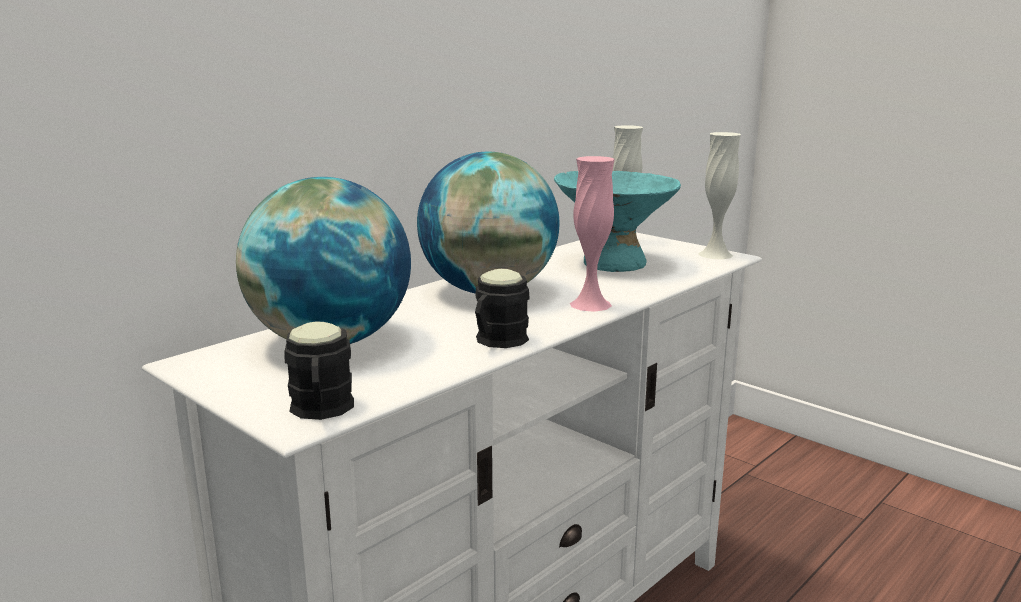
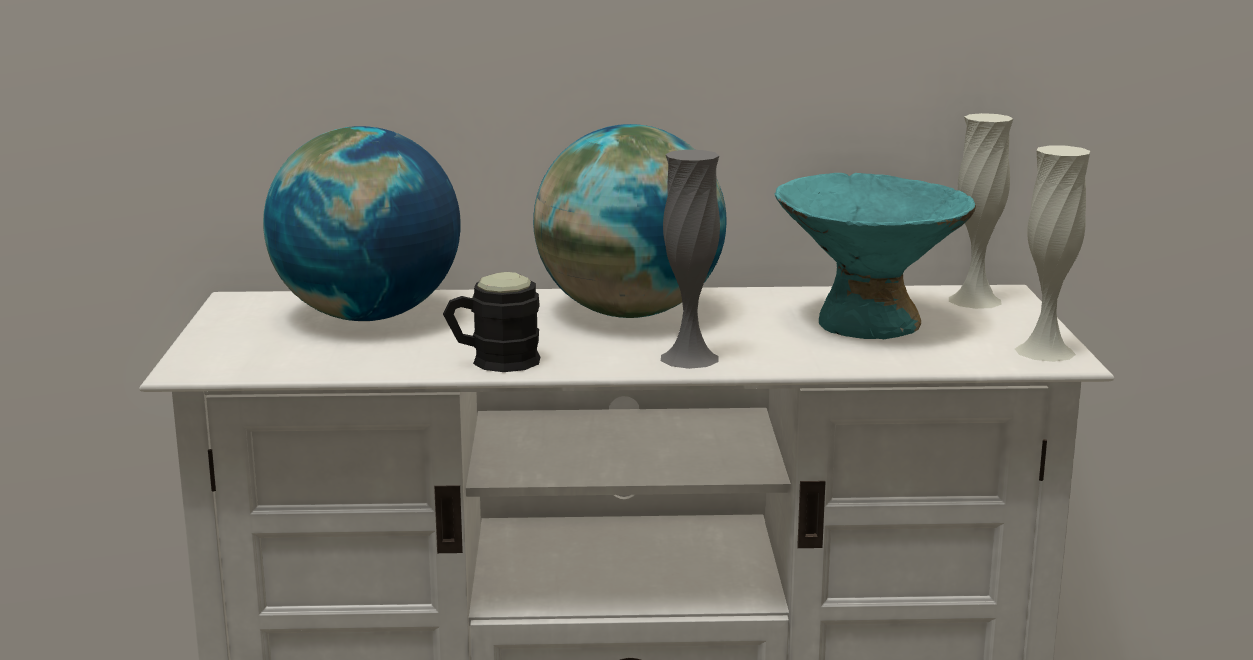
camera: 45 degrees right, 0 degrees up
(321, 410) = (224, 366): black mug -> none
(590, 304) = (689, 358): pink vase -> grey vase

